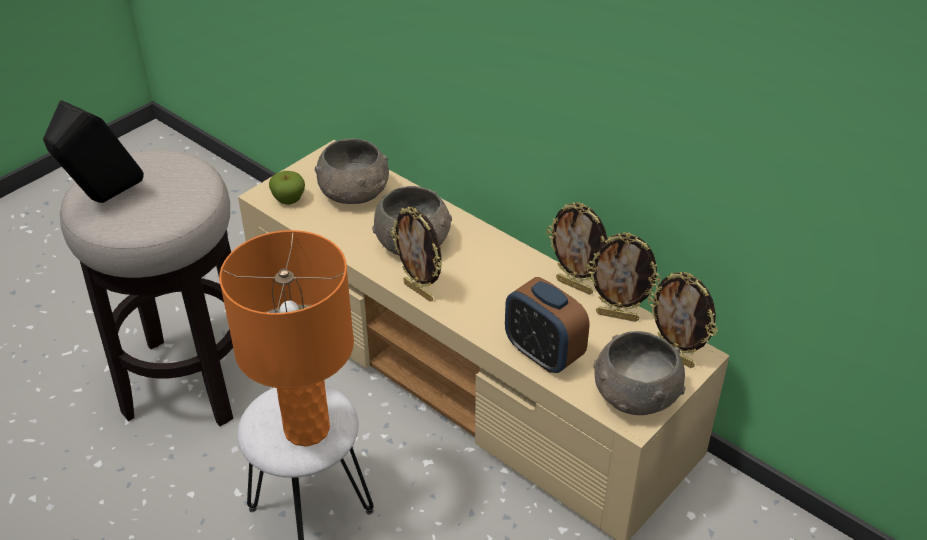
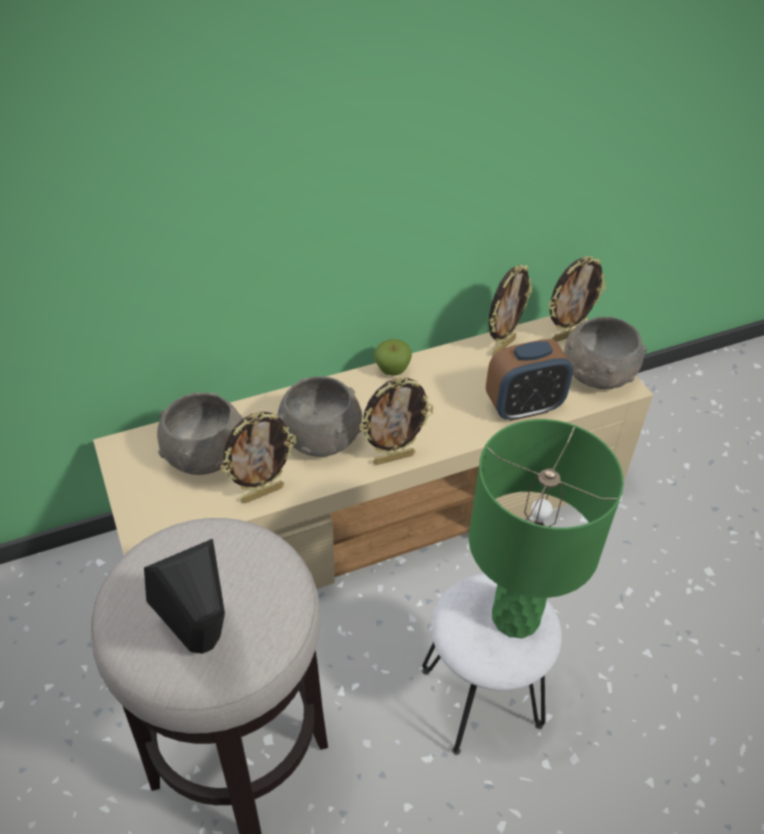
camera: 65 degrees left, 5 degrees up
(289, 200) = (172, 513): apple -> apple (392, 370)
(307, 428) = (516, 616): orange table lamp -> green table lamp
(575, 286) = (451, 355): picture frame -> picture frame (262, 493)

